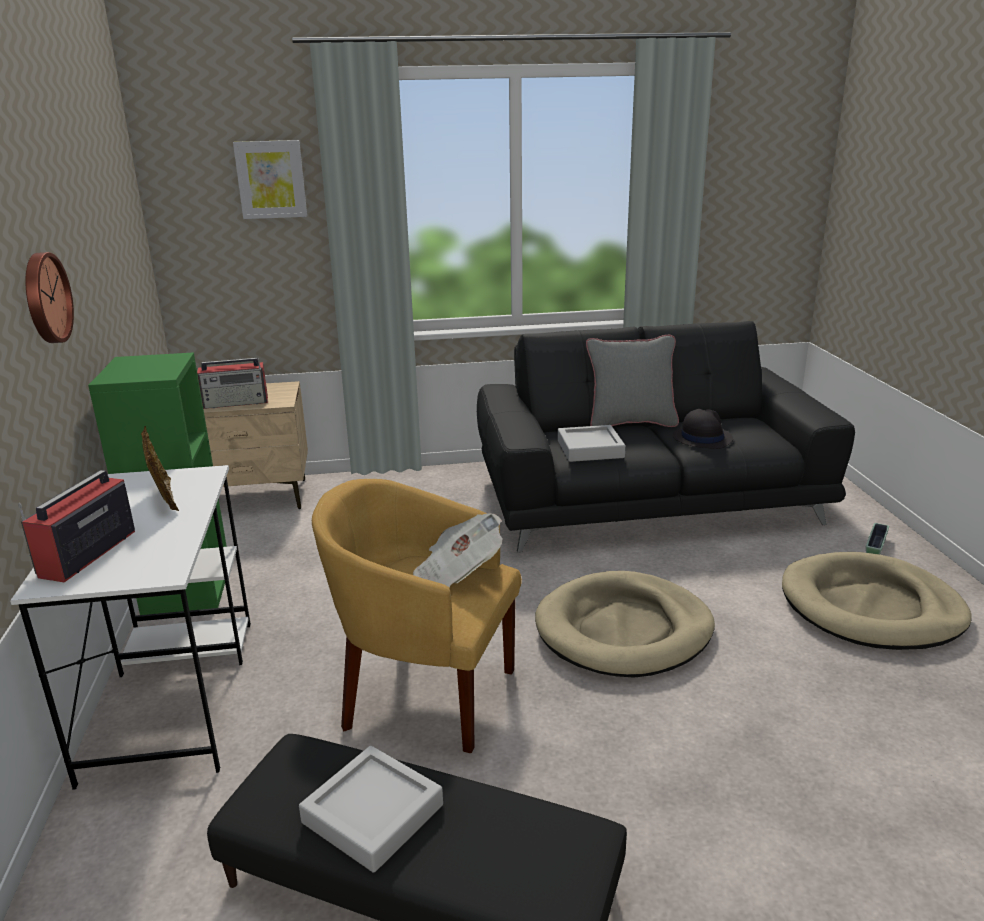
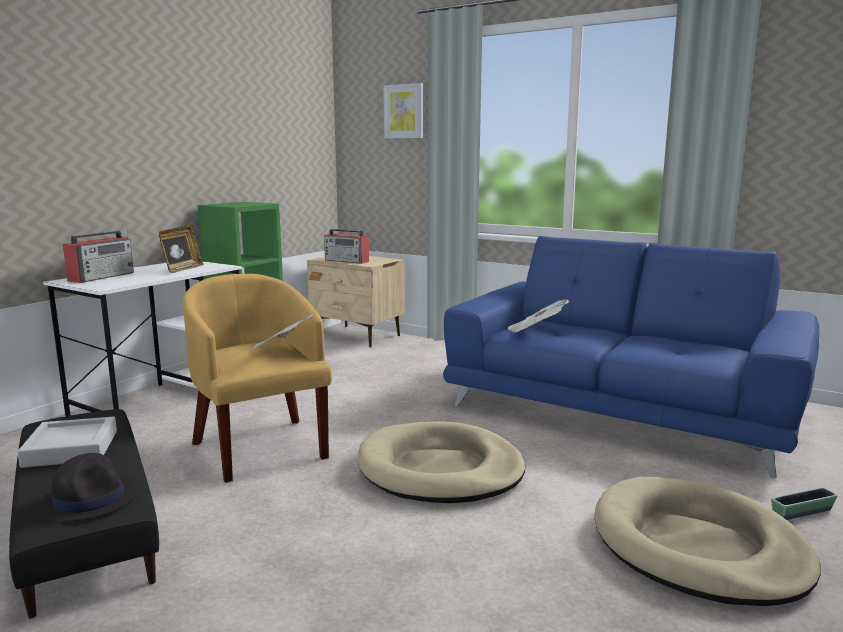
camera: 40 degrees right, 10 degrees down
(44, 298) = (167, 143): wall clock -> none
(86, 554) = (103, 277): radio -> radio turned 150 degrees clockwise
(590, 449) = (535, 332): grey tray -> newspaper
(630, 423) = (608, 328): grey pillow -> none
(648, 499) = (621, 409): black sofa -> blue sofa
(702, 438) = (650, 346): black hat -> black hat (90, 498)

